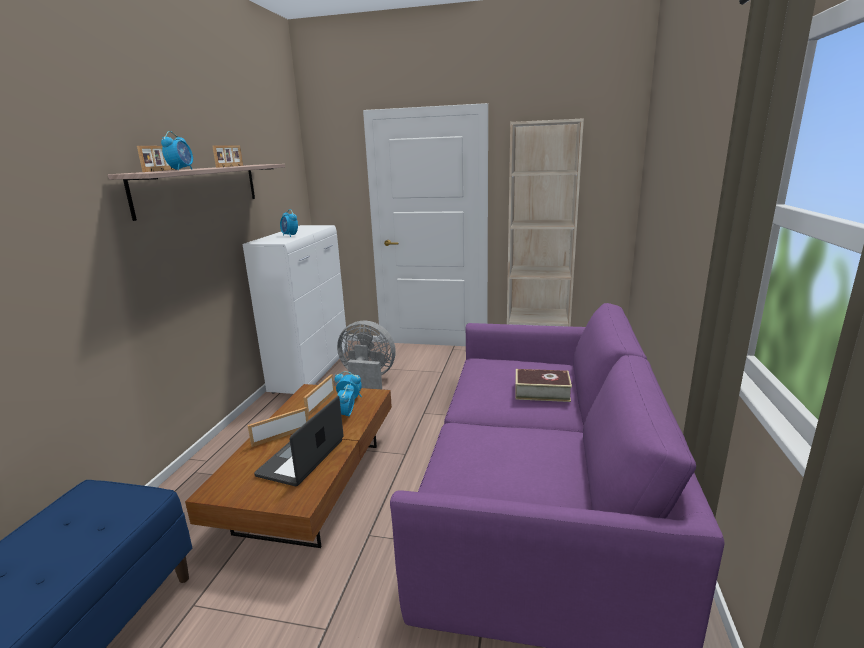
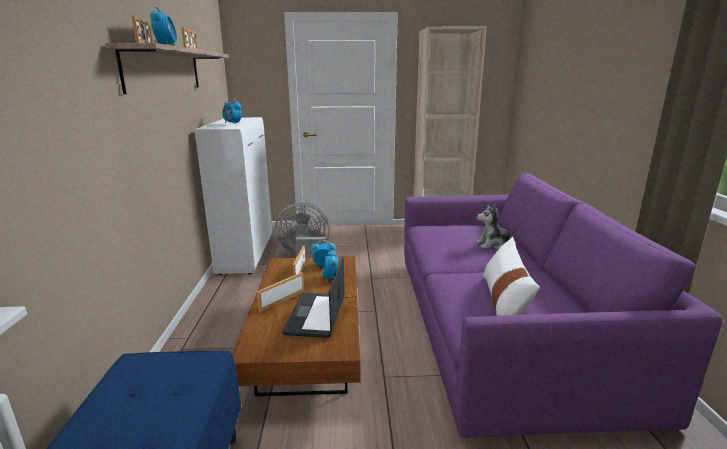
camera: 15 degrees left, 0 degrees up
(496, 470) = (504, 301): none -> white pillow
(542, 392) = (493, 244): book -> plush toy

